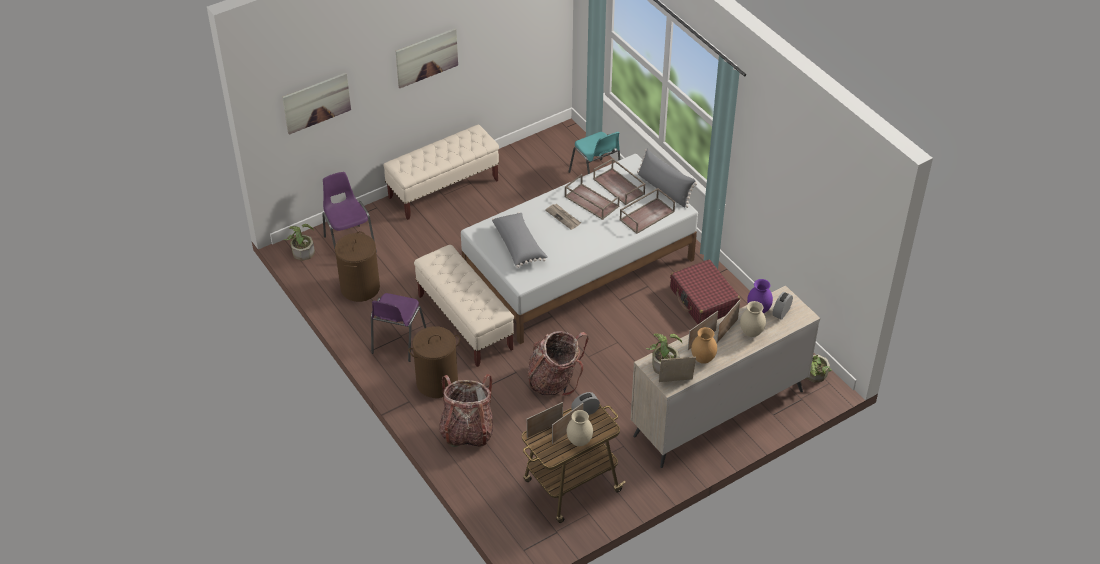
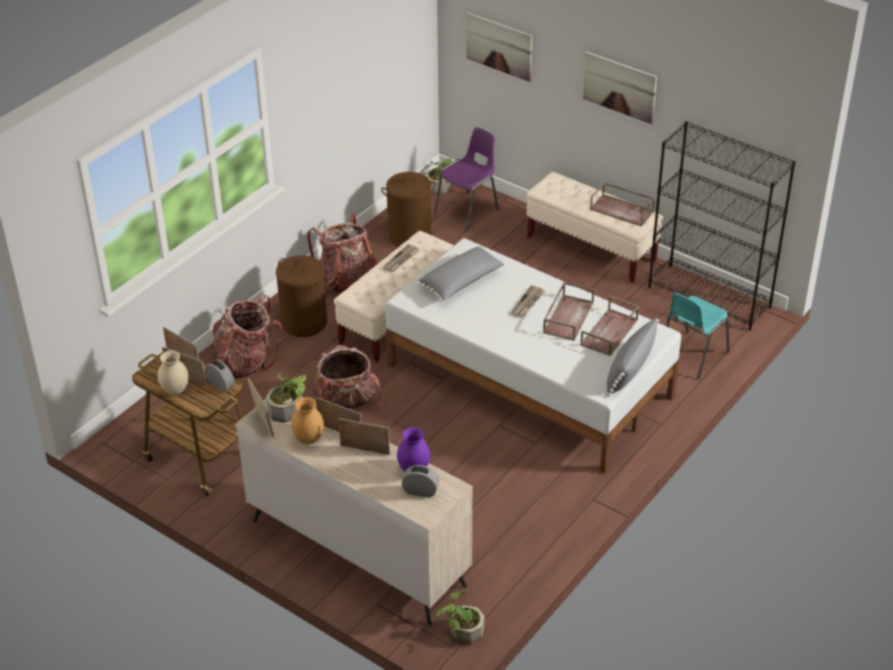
camera: 70 degrees right, 5 degrees down
(397, 342) = (347, 281): purple chair -> backpack
(451, 279) = (401, 260): none -> newspaper
(537, 148) = (710, 297): none -> black bookcase
(647, 215) = (573, 366): brown tray -> brown tray (622, 210)
(703, 300) = (539, 497): red suitcase -> none
(751, 332) = (371, 471): beige vase -> none

